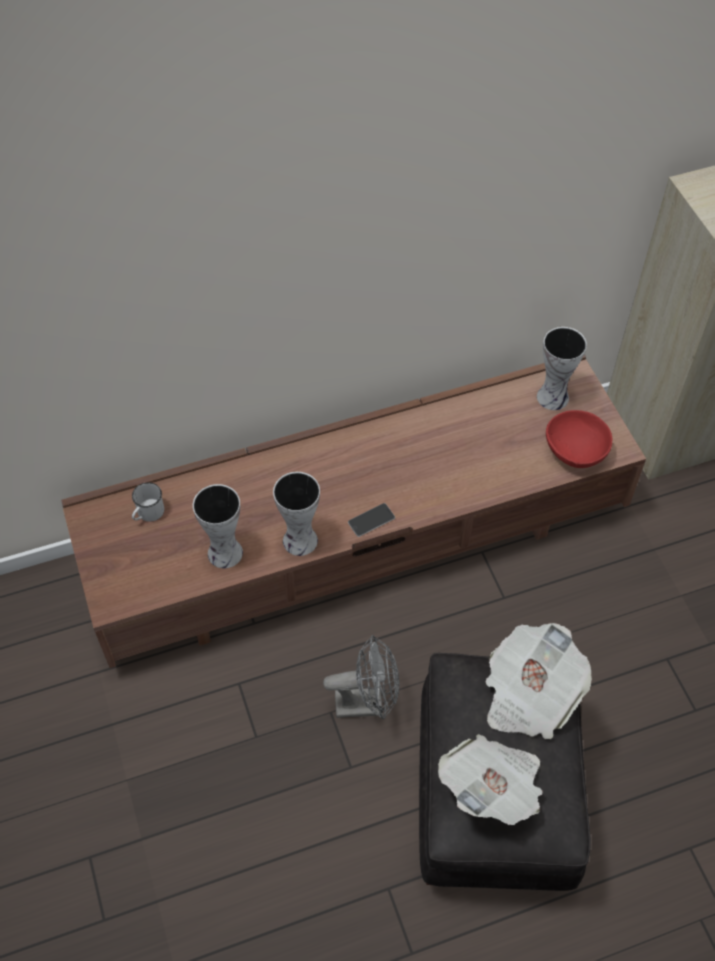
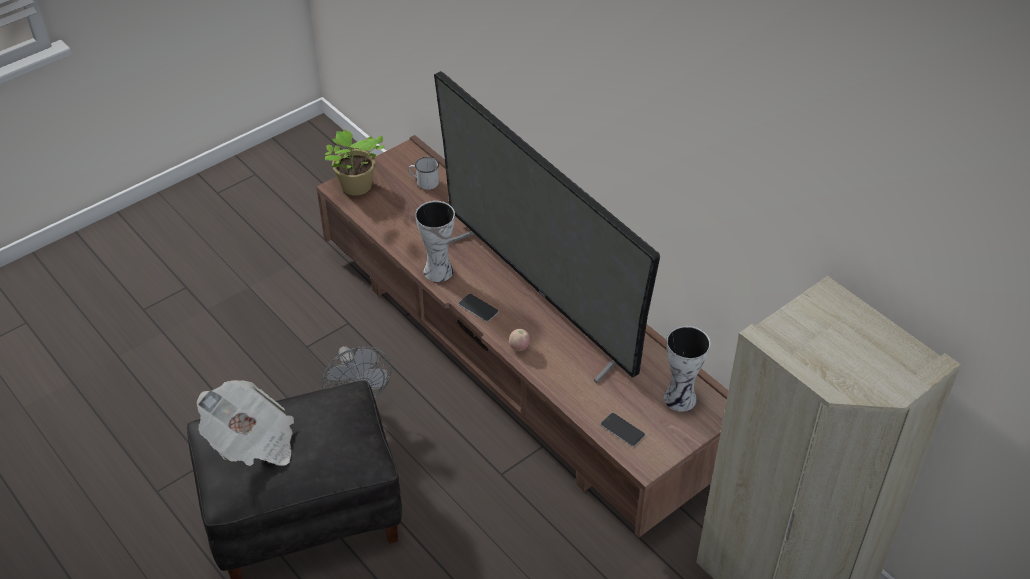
camera: 70 degrees right, 10 degrees down
(120, 585) = (356, 188): none -> potted plant
(223, 553) = (407, 232): vase -> none
(375, 461) = (539, 295): none -> television
(441, 501) = (519, 347): none -> apple
(529, 694) = (345, 447): newspaper -> none
(575, 452) = (622, 429): red bowl -> phone

